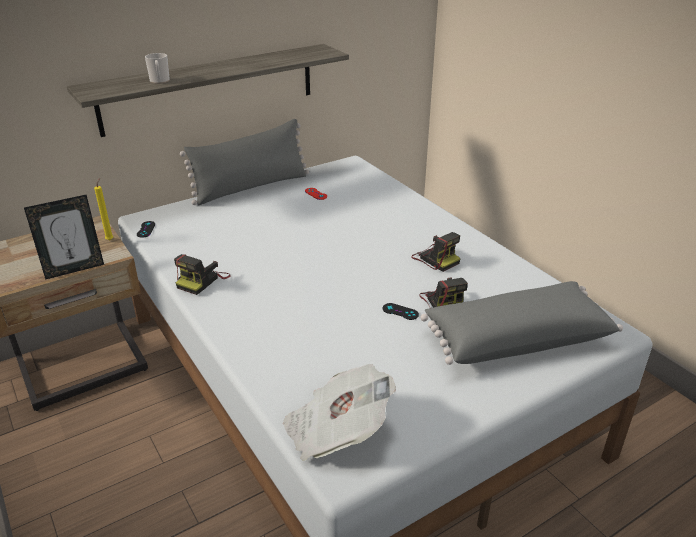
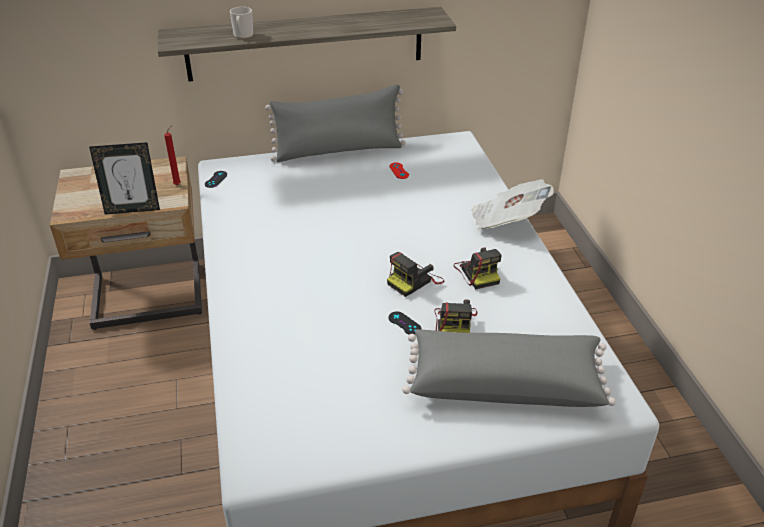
camera: 20 degrees right, 5 degrees up
(110, 239) = (178, 184): yellow candle -> red candle
(202, 280) = (237, 246): camera -> camera (414, 281)
(336, 431) = (271, 429): newspaper -> newspaper (507, 221)

